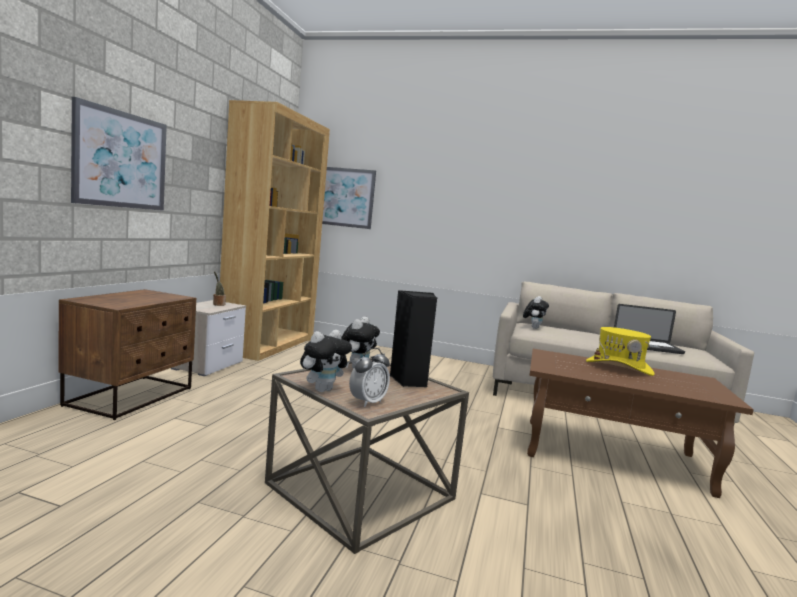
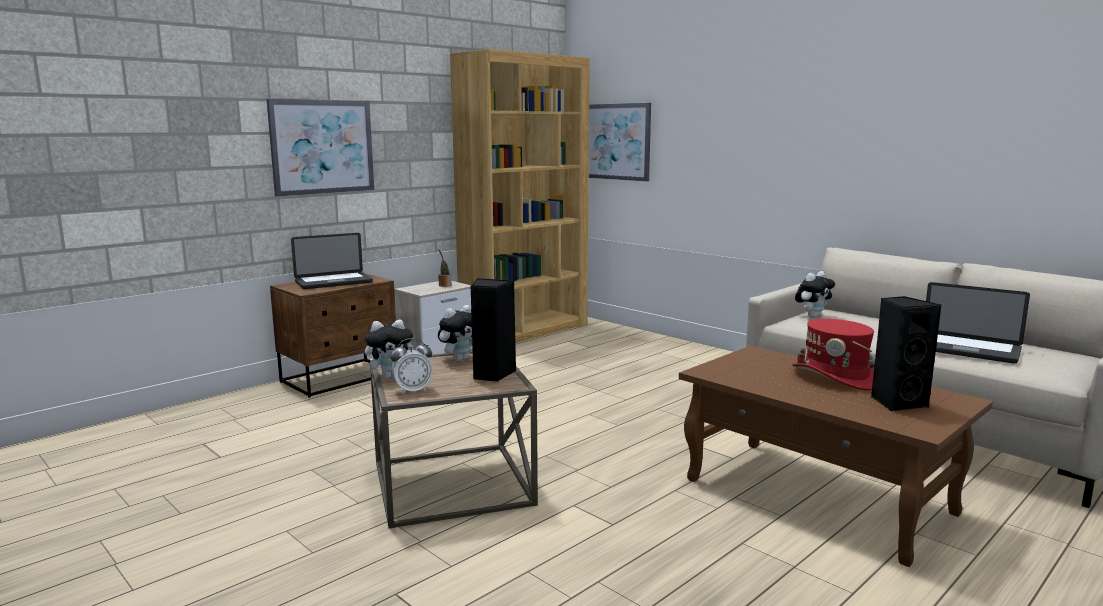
camera: 30 degrees right, 5 degrees up
(133, 297) = (333, 282): none -> laptop
(619, 367) = (836, 377): yellow hat -> red hat
(681, 383) = (897, 402): none -> black speaker

